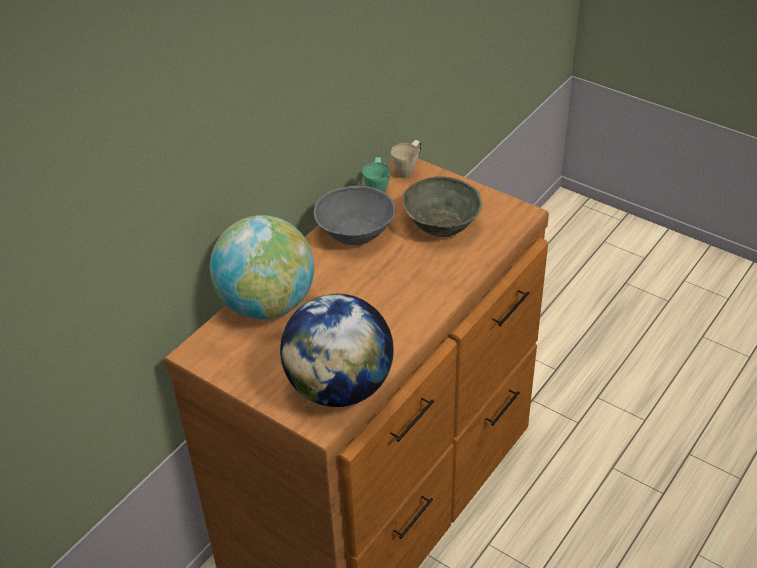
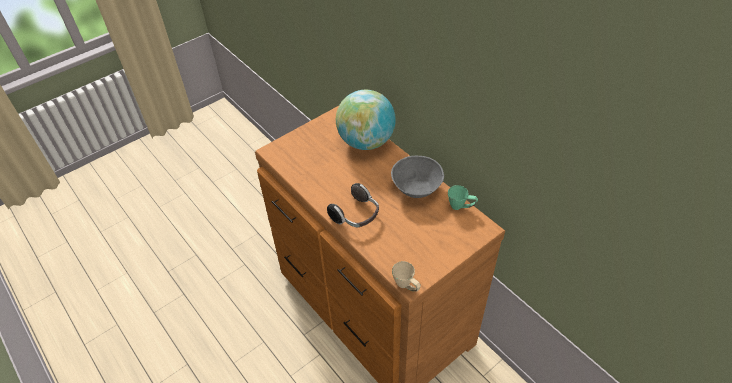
camera: 105 degrees right, 5 degrees up
(339, 387) = (291, 161): globe -> none
(408, 170) = (479, 228): beige mug -> beige mug (406, 286)
(431, 282) = (356, 215): none -> headphones
(440, 225) = (411, 233): grey bowl -> none

